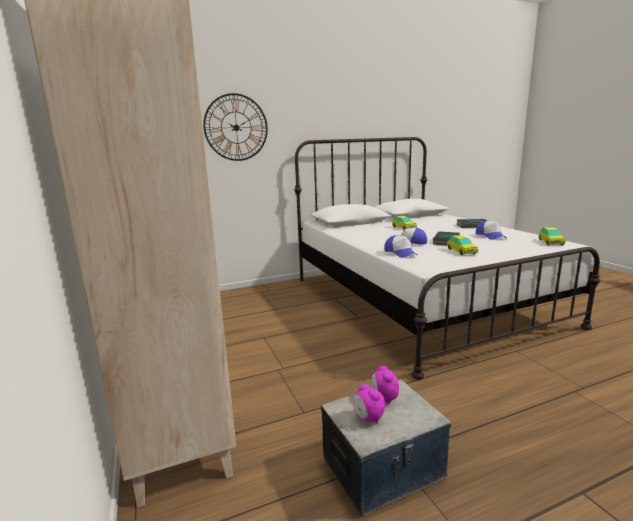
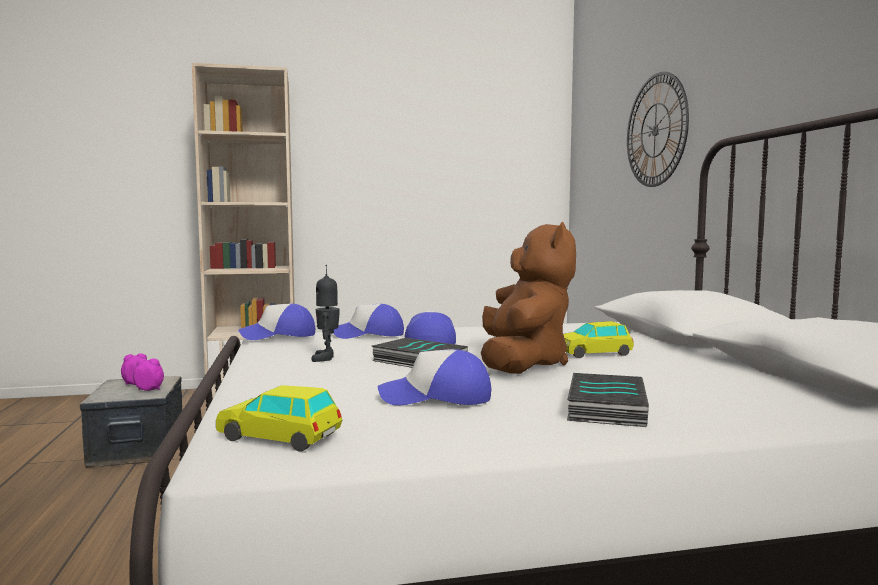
camera: 100 degrees right, 10 degrees down
(430, 264) = (279, 336): none -> cap
(432, 232) = (522, 364): none -> brown plush toy
(461, 251) = (326, 358): toy car -> toy robot

